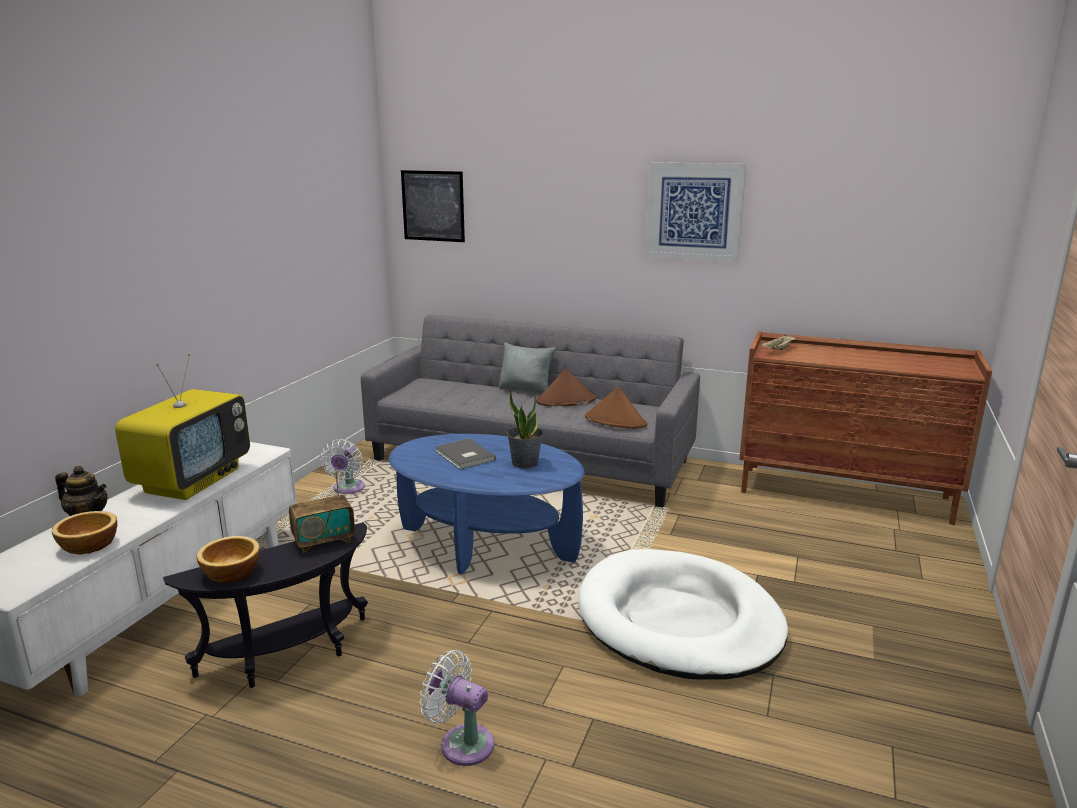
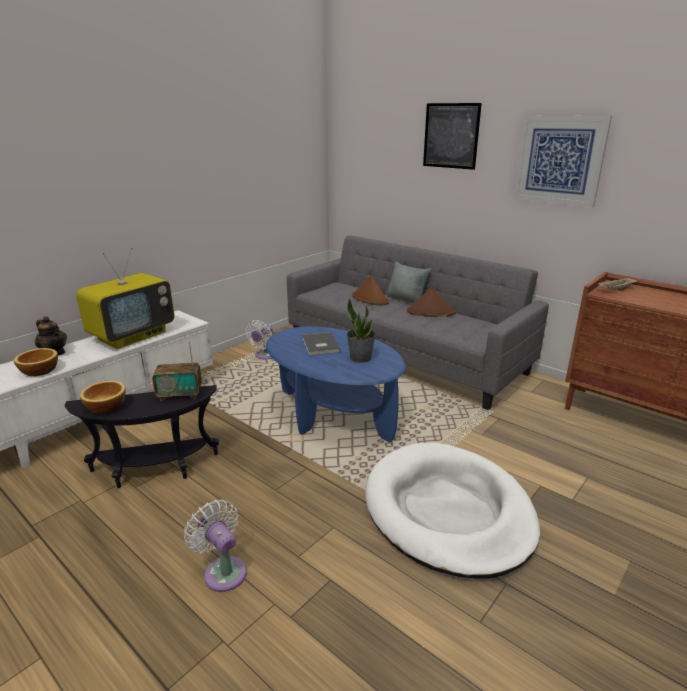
camera: 20 degrees right, 5 degrees up
(433, 206) = (358, 151): picture -> picture (451, 136)
(616, 421) = (460, 334): brown hat -> brown hat (370, 299)

